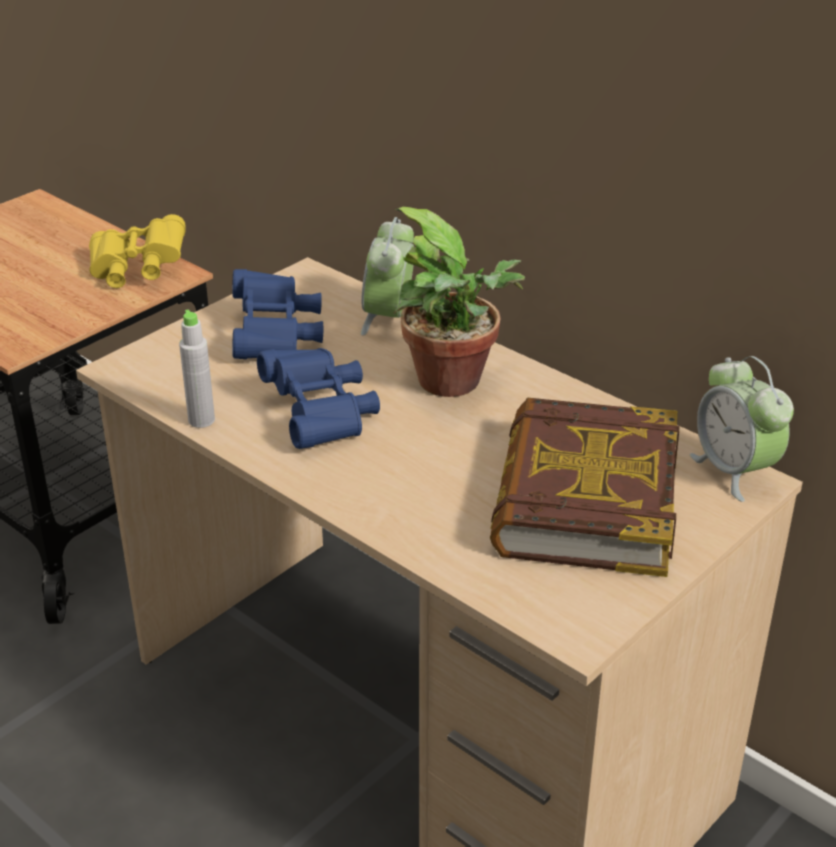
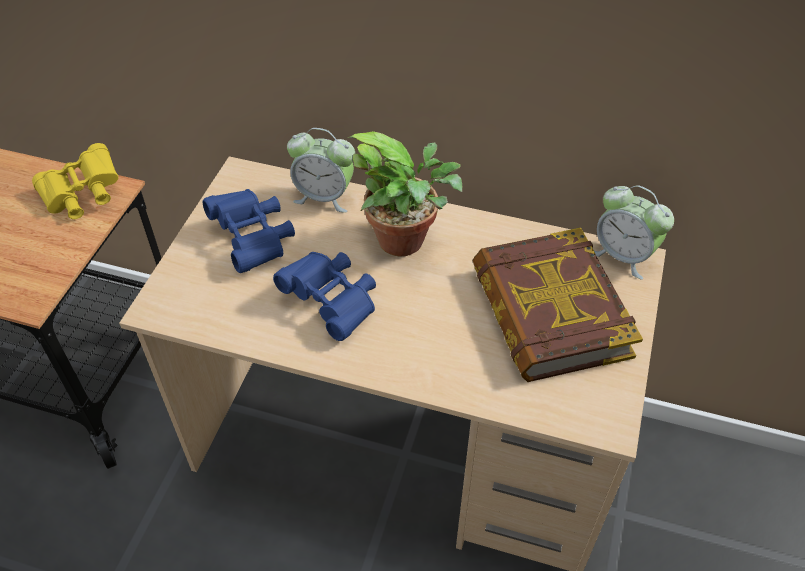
camera: 25 degrees left, 15 degrees up
(201, 420) = (249, 337): grey bottle -> none
(388, 318) = (324, 196): alarm clock -> alarm clock turned 60 degrees counterclockwise

